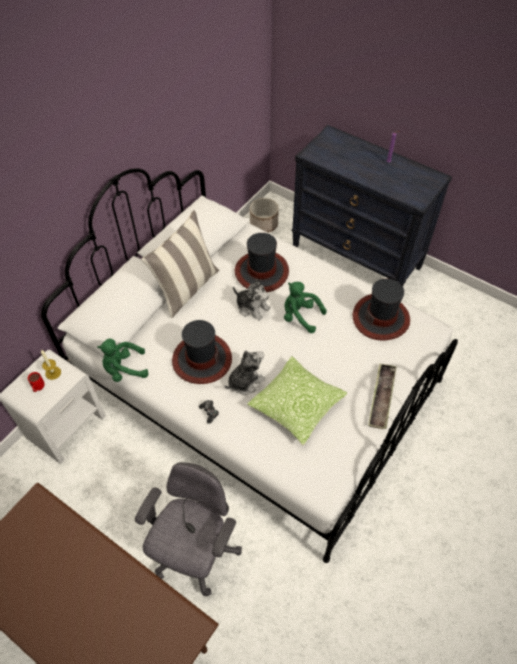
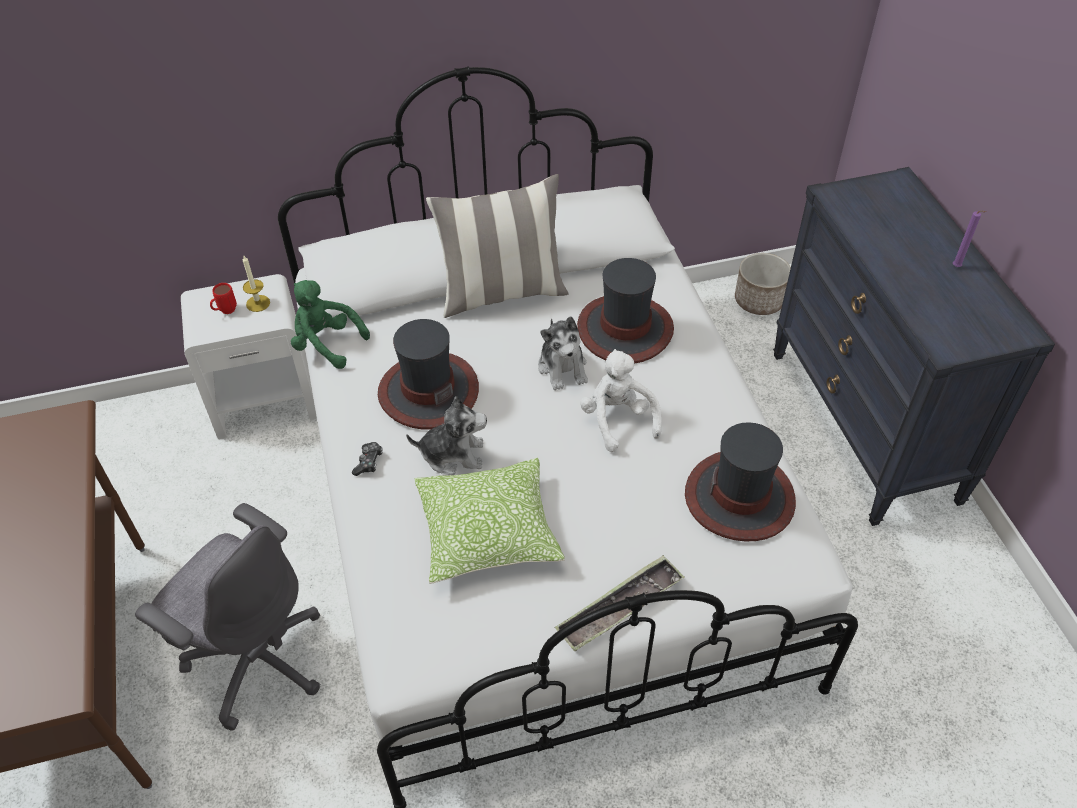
camera: 40 degrees right, 5 degrees down
(195, 552) = (256, 658): grey office chair -> grey office chair turned 60 degrees clockwise
(300, 316) = (618, 420): green plush toy -> white plush toy

